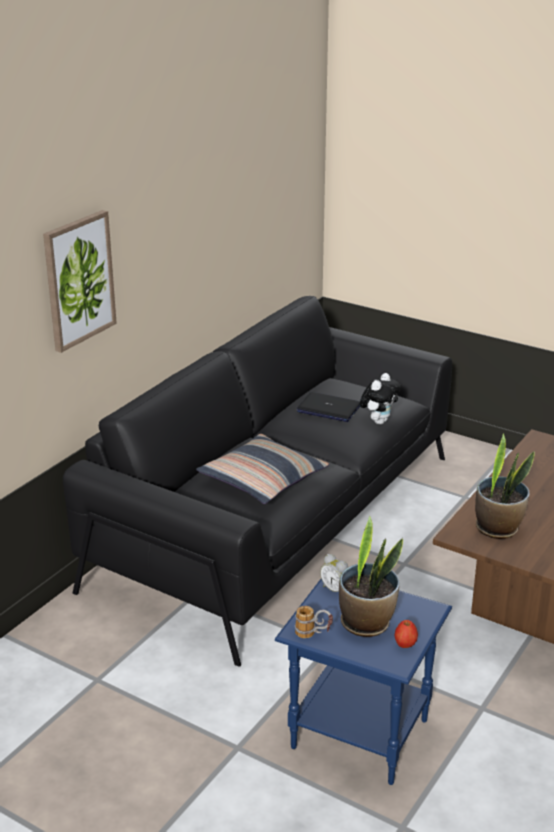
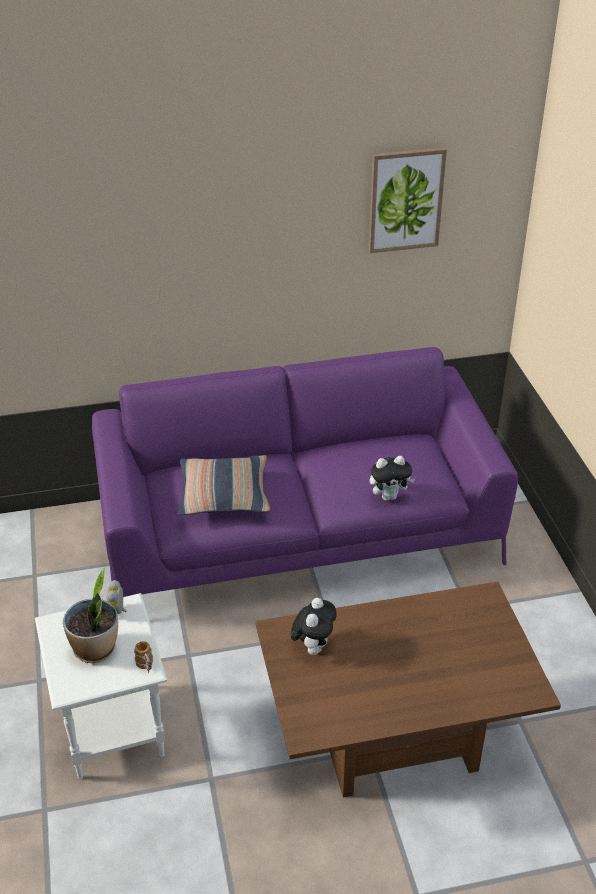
camera: 45 degrees right, 10 degrees up
(78, 280) = (125, 267): picture -> picture (405, 200)
(276, 519) = (298, 533): black sofa -> purple sofa
(313, 634) = (55, 632): mug -> mug (146, 668)
(328, 409) = (364, 462): laptop -> none
(361, 734) = (113, 731): blue side table -> white side table
(405, 645) = (91, 682): apple -> none
(498, 528) = (313, 646): potted plant -> plush toy

